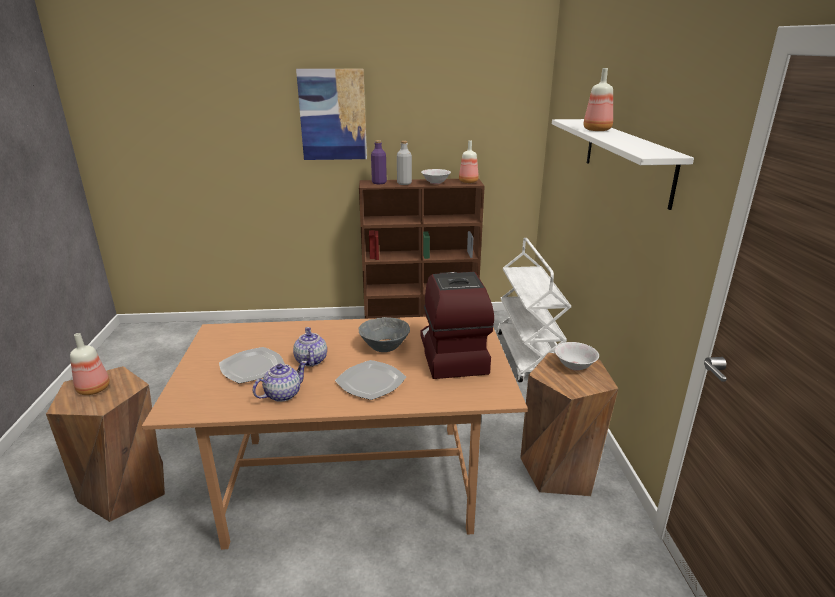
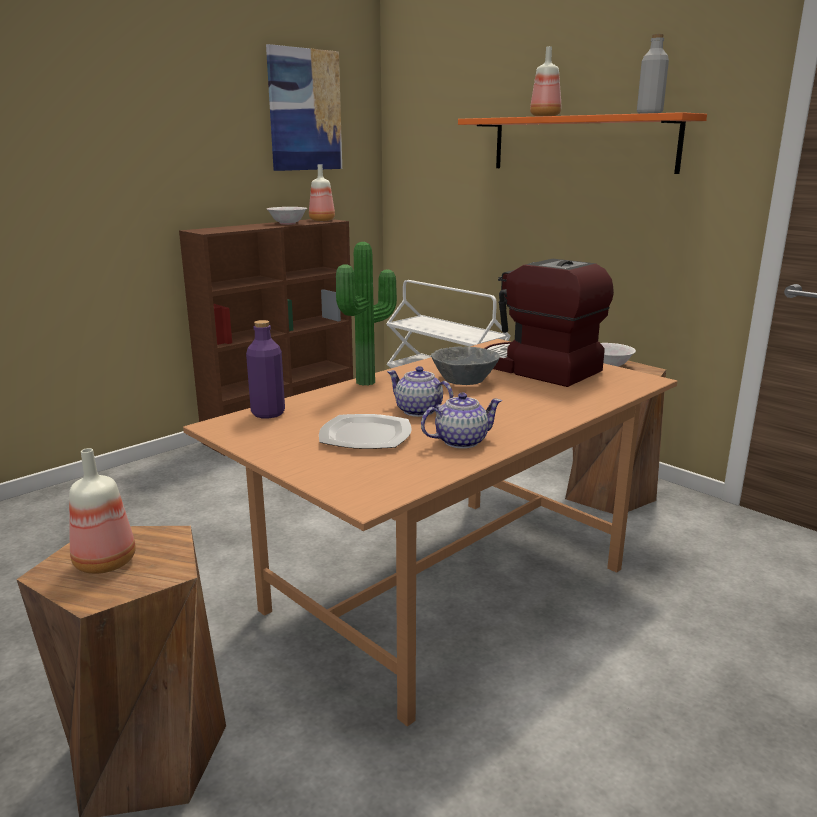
camera: 40 degrees left, 5 degrees down
(282, 394) = (460, 441): teapot -> teapot turned 60 degrees clockwise
(332, 326) = (369, 383): none -> potted plant
(333, 115) = (131, 130): picture -> picture (305, 110)
(370, 382) = (520, 406): plate -> none
(379, 183) = (216, 229): purple bottle -> purple bottle (268, 413)
(404, 183) = (251, 227): grey bottle -> grey bottle (649, 113)
(626, 158) = (581, 144): white shelf -> orange shelf

